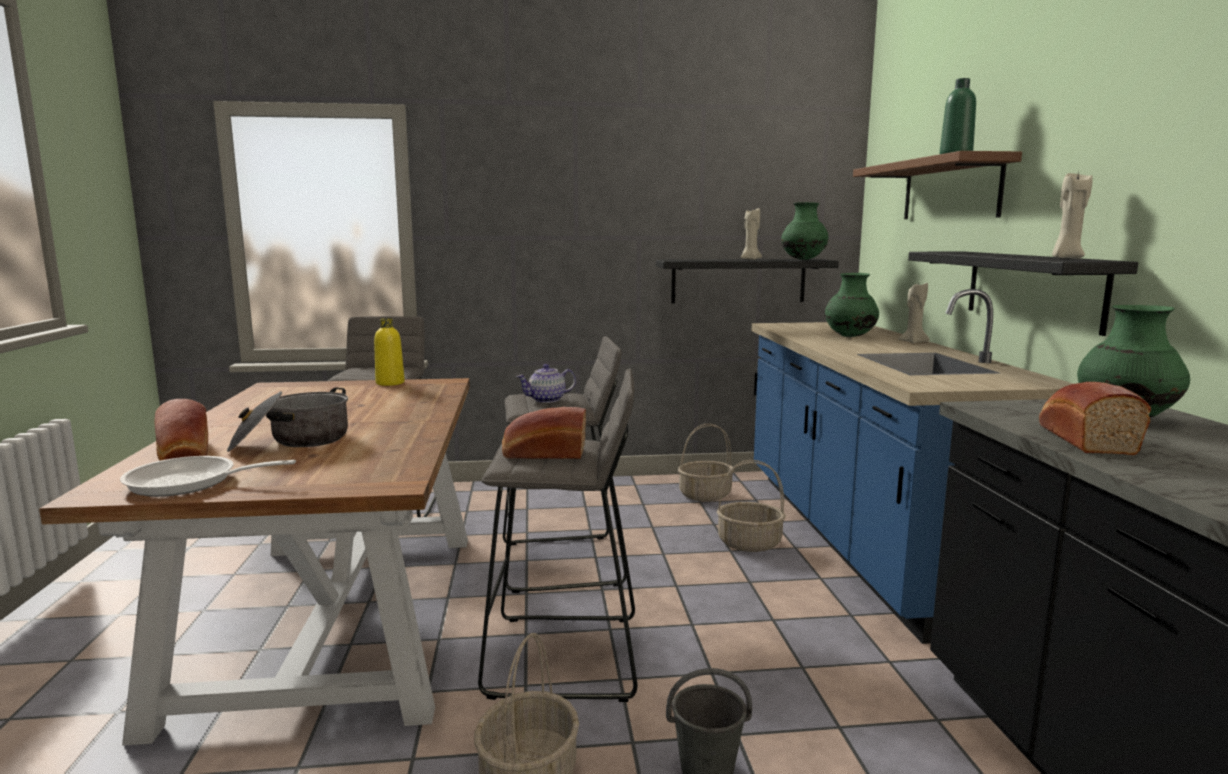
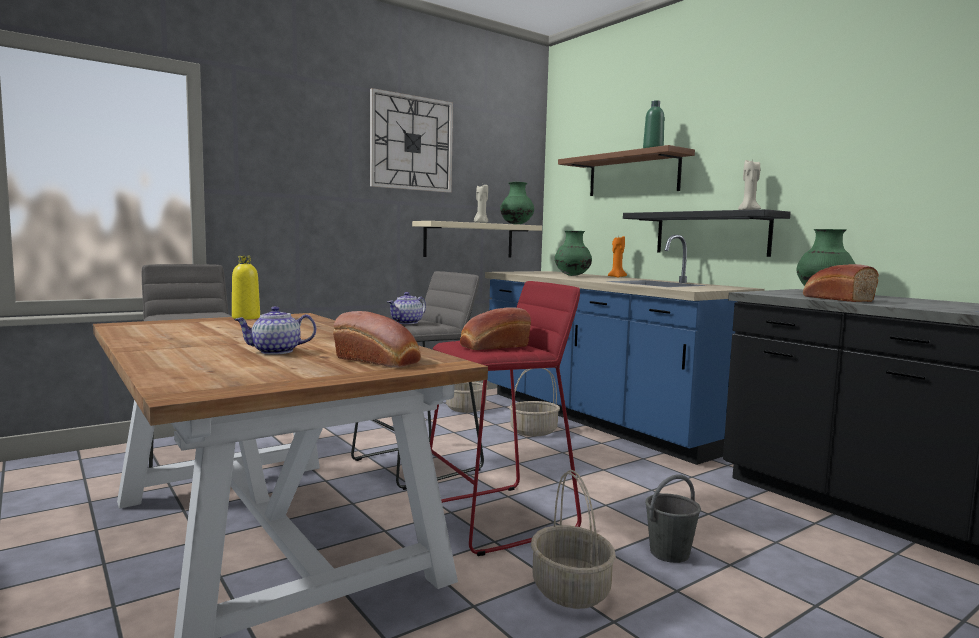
camera: 30 degrees left, 5 degrees down
(184, 453) = (185, 365): bread -> bread (379, 361)
(190, 483) = (264, 378): frying pan -> none
(292, 441) = (275, 351): cooking pot -> teapot
(564, 657) = (499, 519): grey stool -> red stool
(655, 163) = (411, 143): none -> wall clock
(738, 281) = (469, 240): black shelf -> beige shelf
(913, 342) = (616, 277): beige candle -> orange candle

